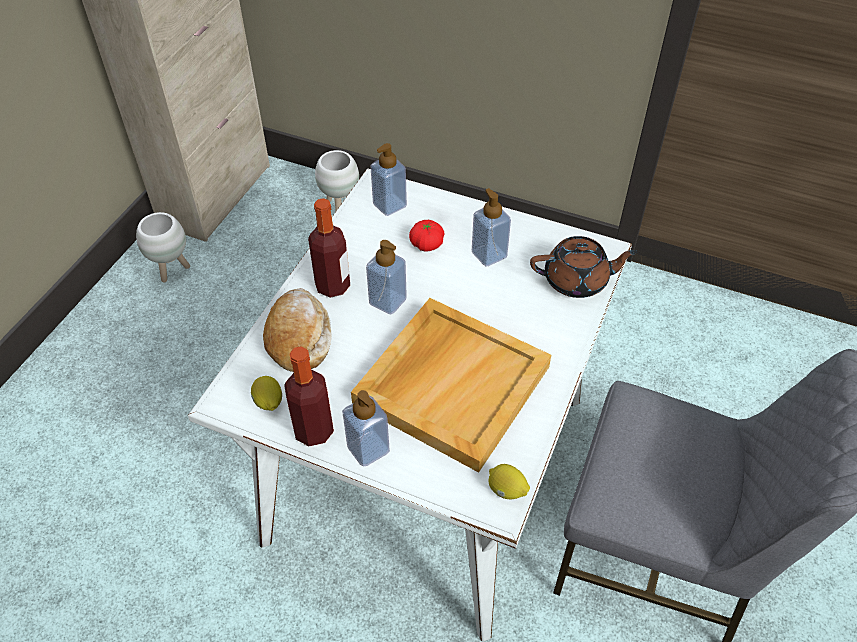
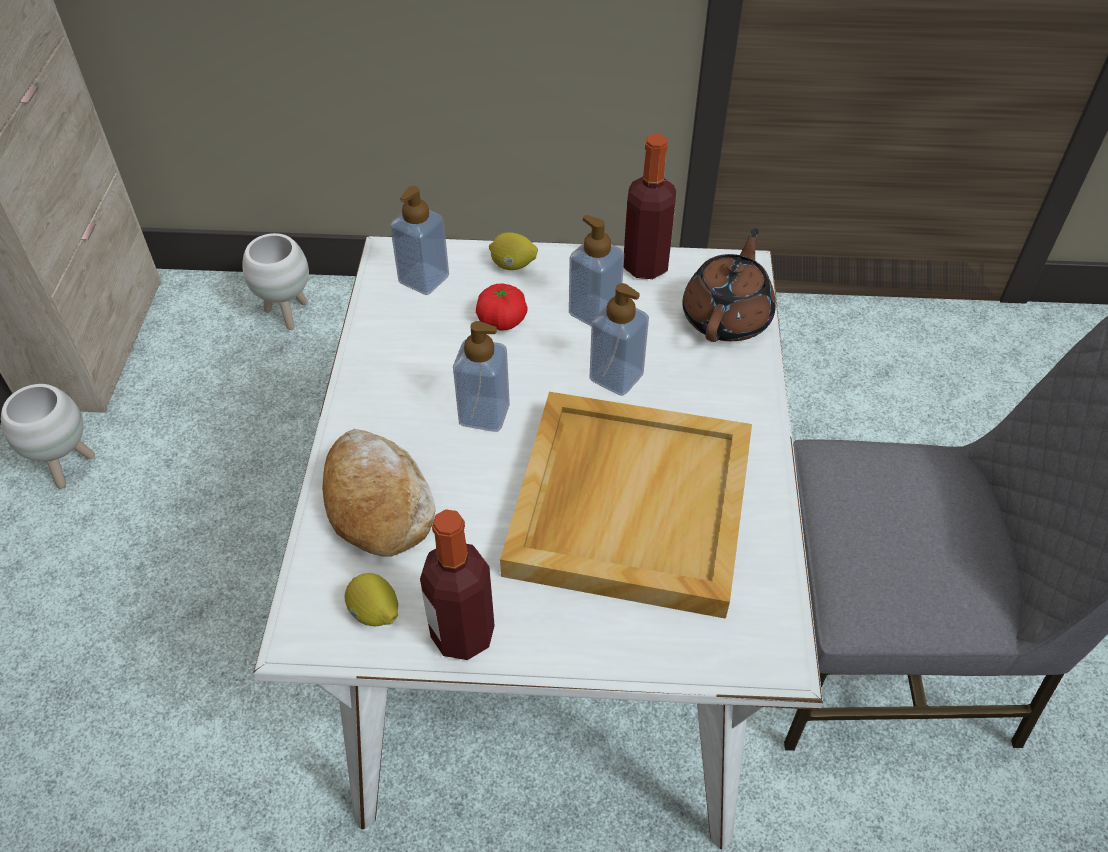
camera: 20 degrees left, 0 degrees up
(333, 286) = (393, 414): bottle -> bottle (645, 265)
(368, 449) = (555, 635): soap dispenser -> soap dispenser (616, 377)
(506, 490) = (775, 631): lemon -> lemon (513, 265)
(577, 281) = (727, 317): brown teapot -> brown teapot turned 45 degrees counterclockwise

